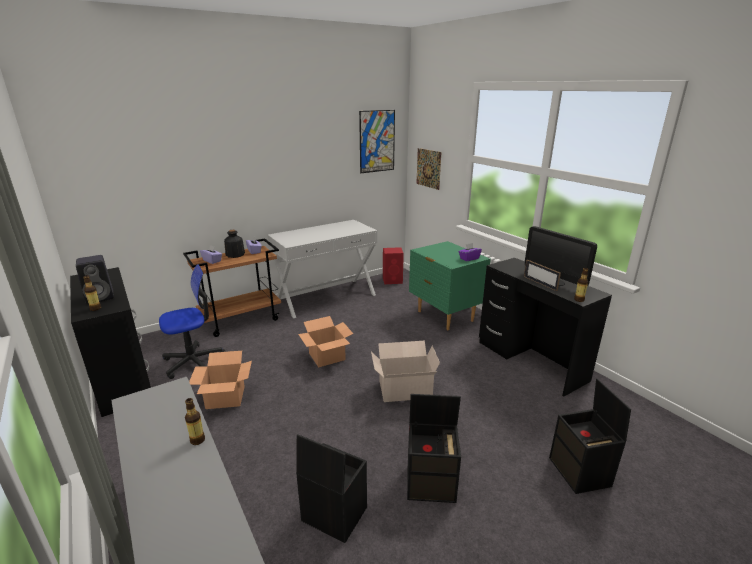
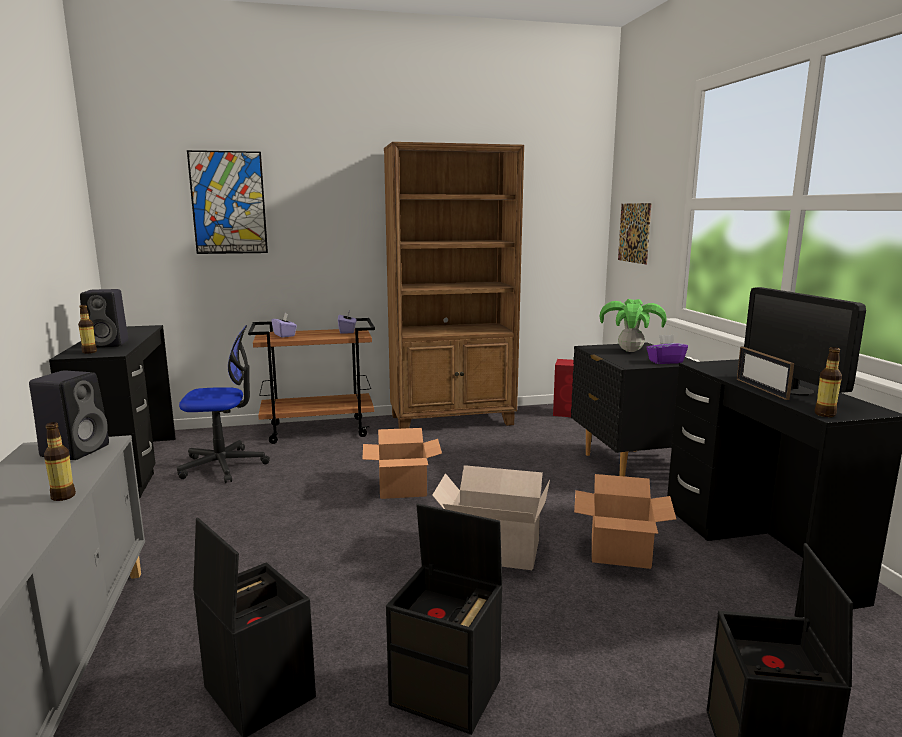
camera: 20 degrees right, 10 degrees down
(162, 398) = (76, 450): none -> black speaker
(226, 397) = (230, 511): cardboard box -> cardboard box (621, 551)
(235, 254) = (319, 332): bottle -> none
(326, 297) = (453, 420): white console table -> brown bookcase
(377, 141) = (557, 193): picture -> picture (228, 203)
(444, 251) = (630, 351): none -> potted plant
(444, 316) = (627, 466): green nightstand -> black nightstand

